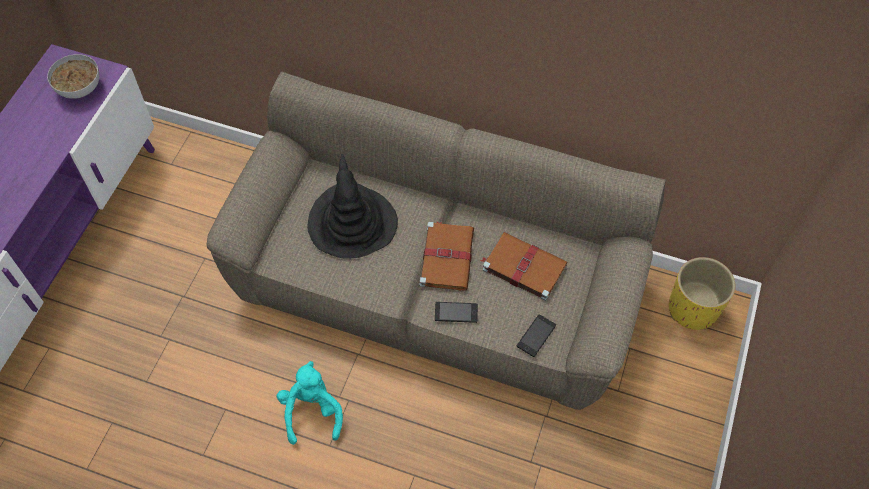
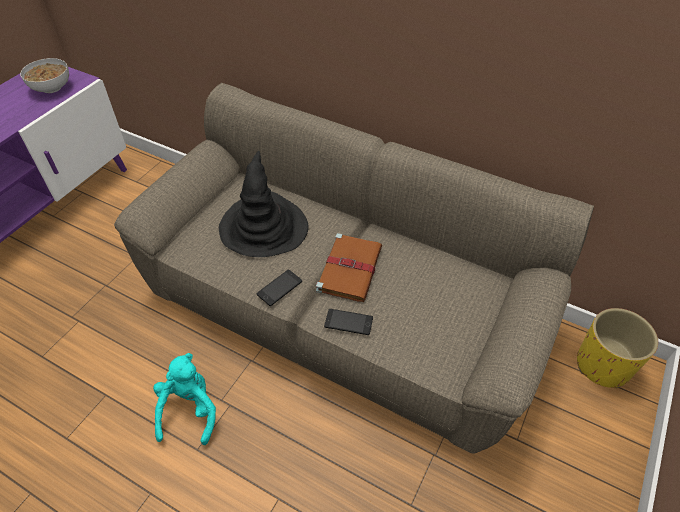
camera: 10 degrees right, 10 degrees down
(523, 266) = (427, 287): brown book -> none
(536, 335) = (432, 358): phone -> phone (279, 288)

